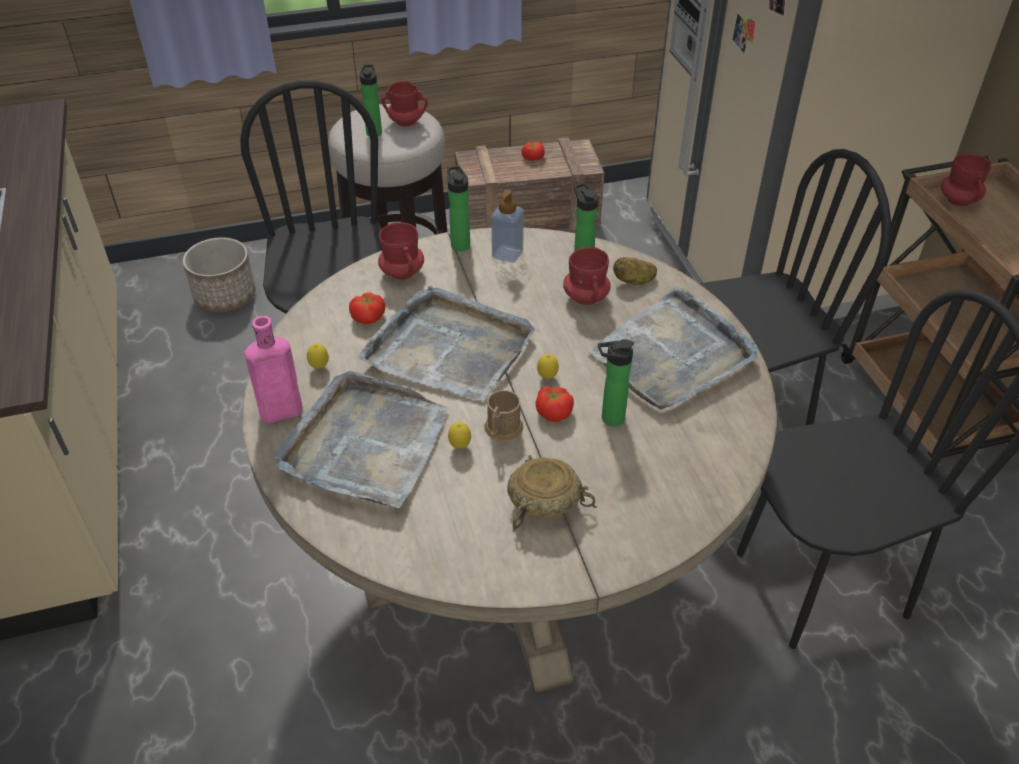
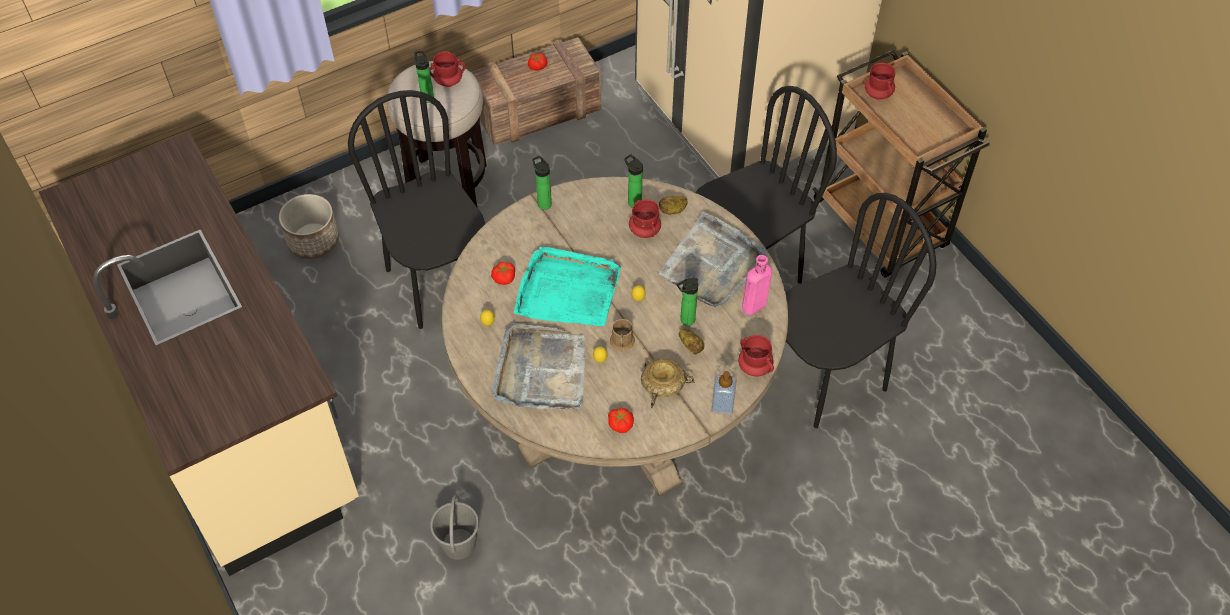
camera: 15 degrees left, 10 degrees up
(229, 692) = (459, 543): none -> grey bucket
(278, 412) = (476, 362): pink bottle -> pink bottle (752, 306)
(402, 272) = (512, 236): red mug -> red mug (755, 367)
(449, 348) = (567, 290): grey tray -> turquoise tray
(507, 254) = (580, 205): soap dispenser -> soap dispenser (722, 405)
(554, 412) = (650, 323): tomato -> tomato (620, 424)
(607, 455) = (691, 346): none -> potato

